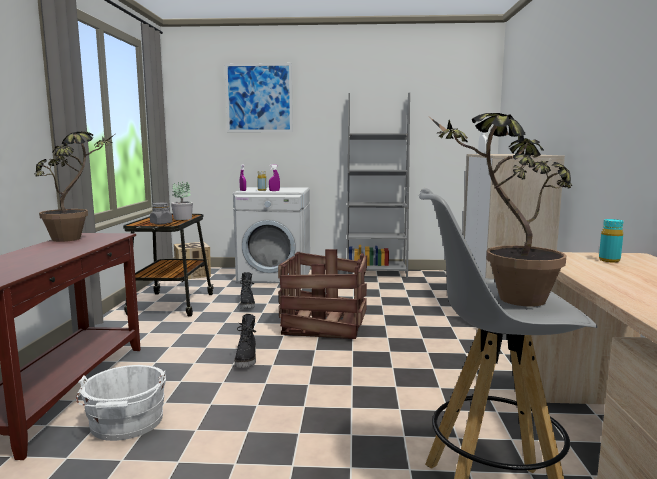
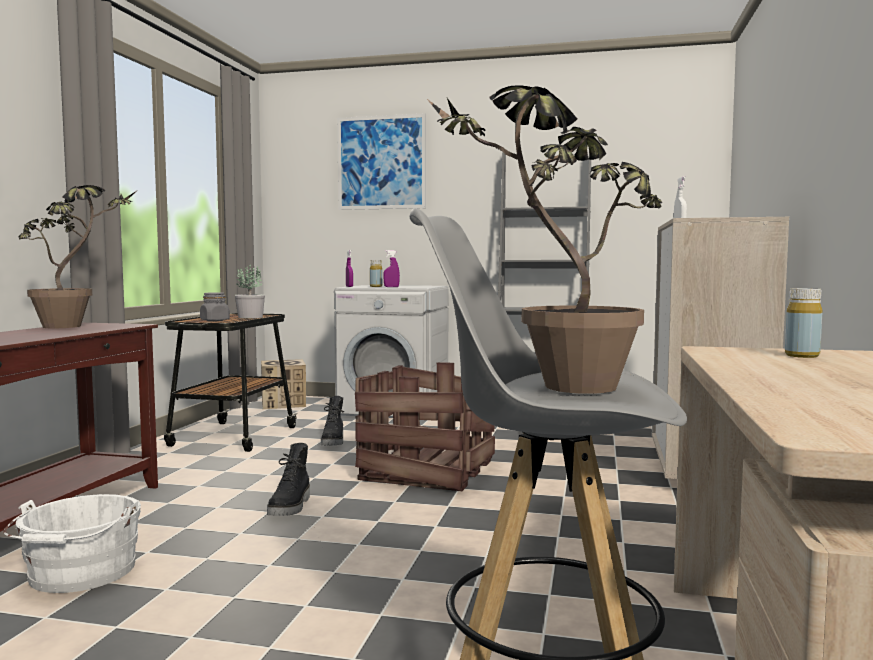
camera: 10 degrees right, 5 degrees down
(609, 260) = (802, 356): turquoise bottle -> yellow bottle

